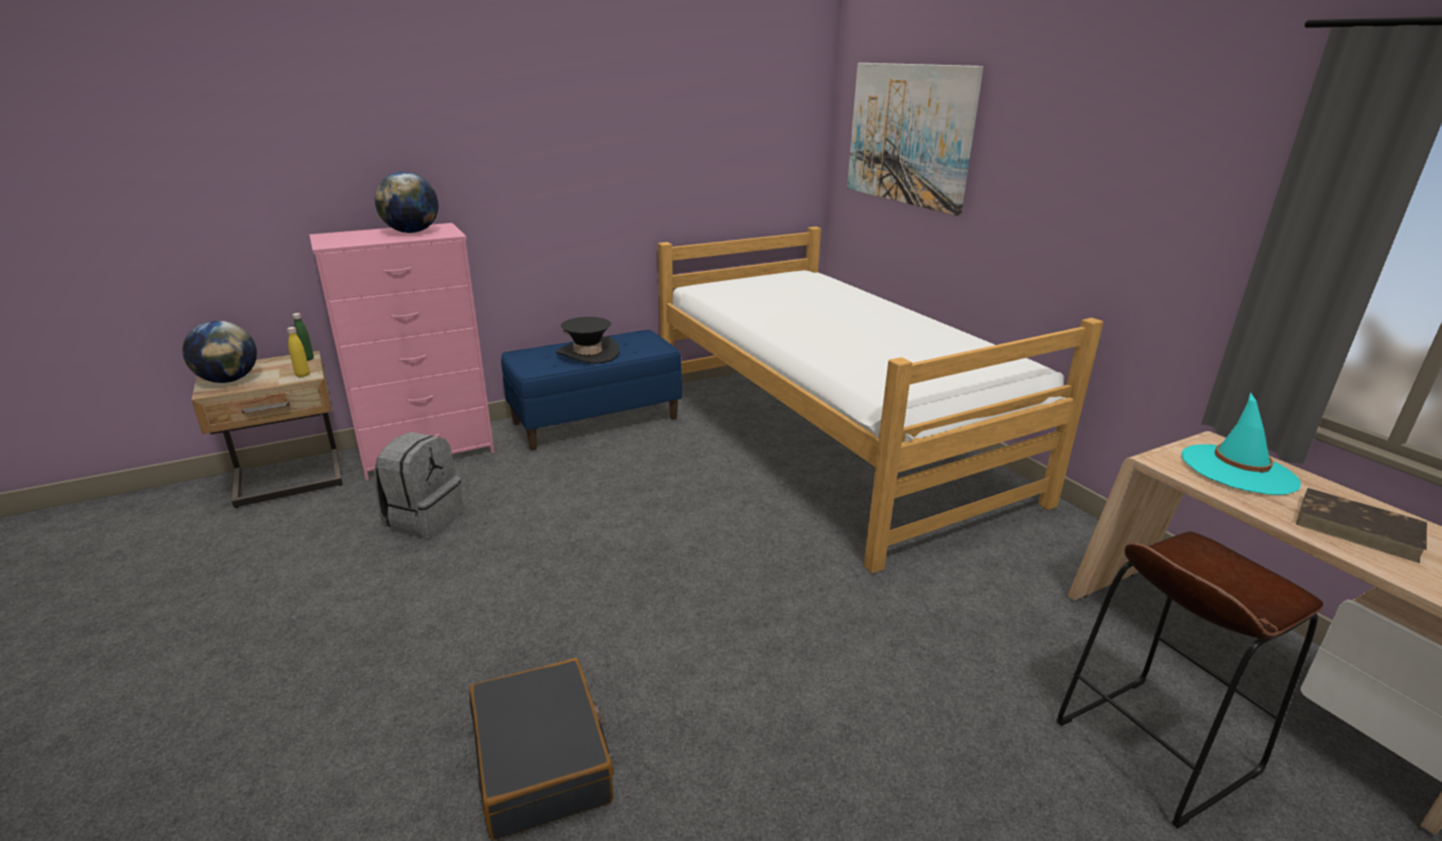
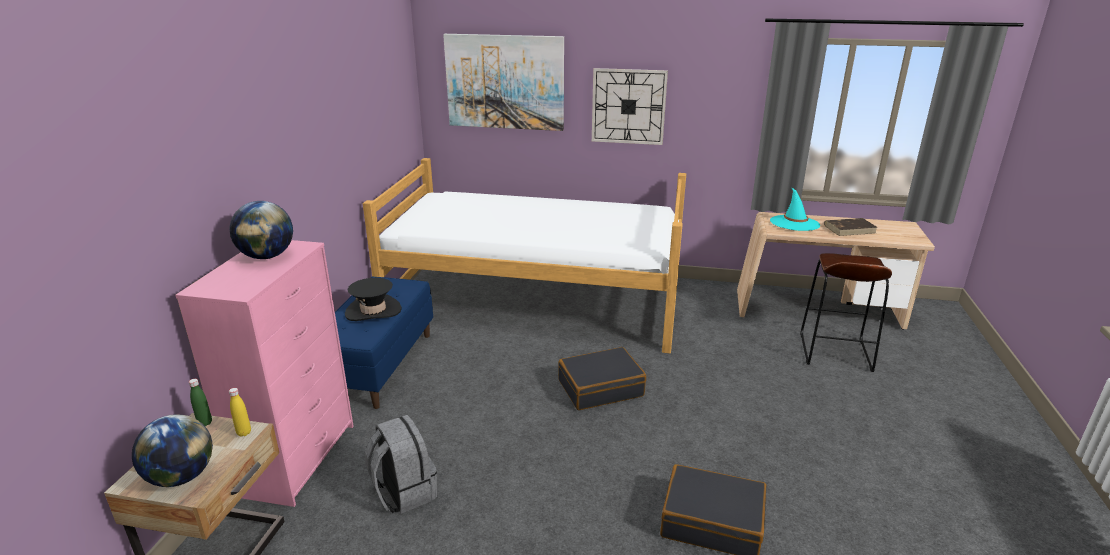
camera: 50 degrees left, 0 degrees up
(721, 553) = (600, 388): none -> black suitcase
(1048, 189) = (628, 106): none -> wall clock

